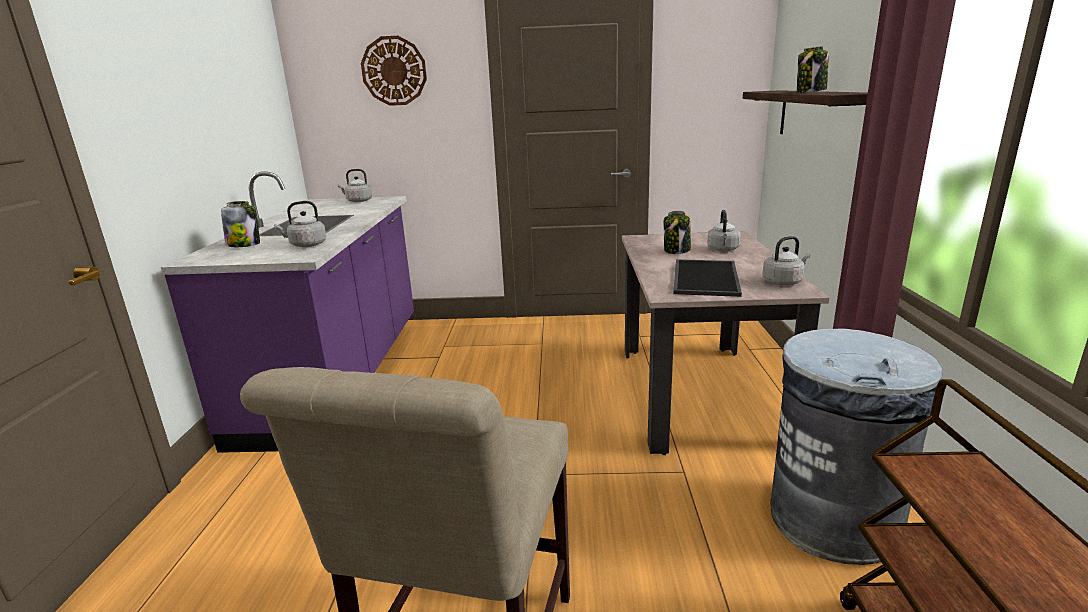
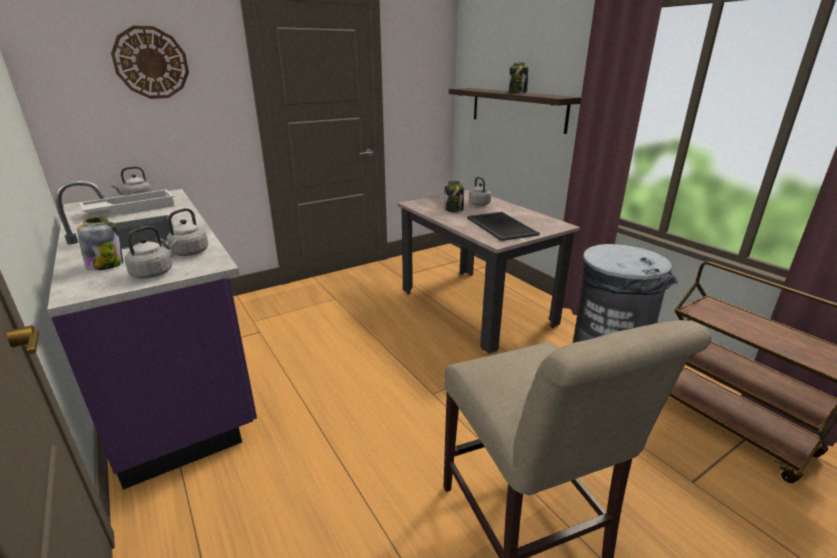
camera: 35 degrees left, 5 degrees up
(339, 207) = (131, 209): none -> white tray
(783, 282) = (545, 221): grey kettle -> grey kettle (154, 272)

